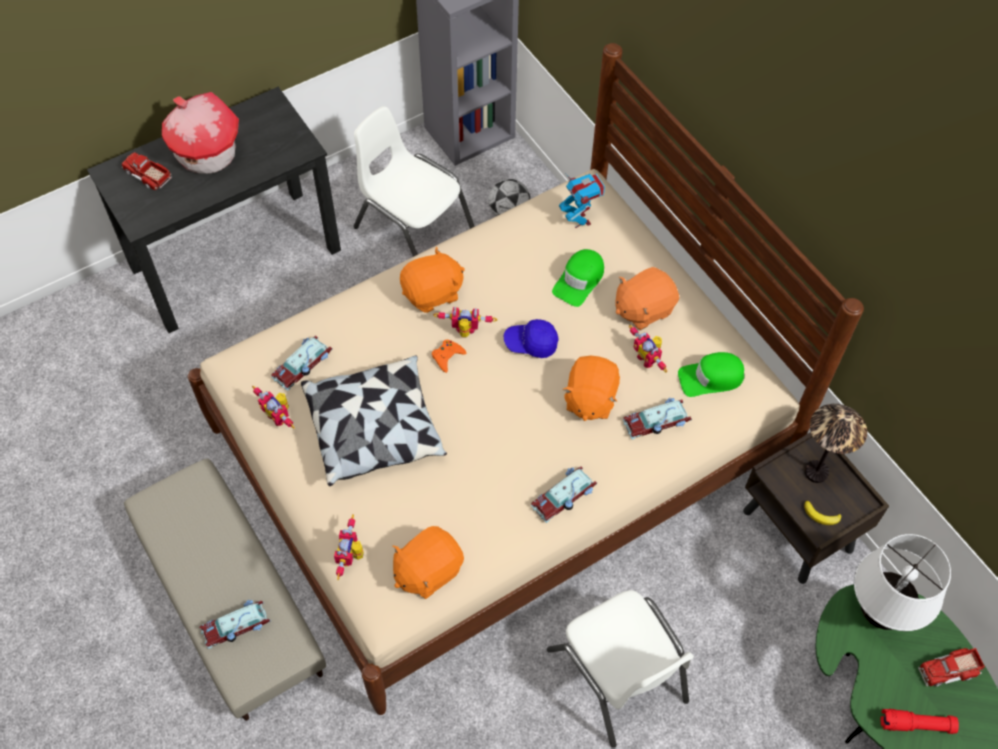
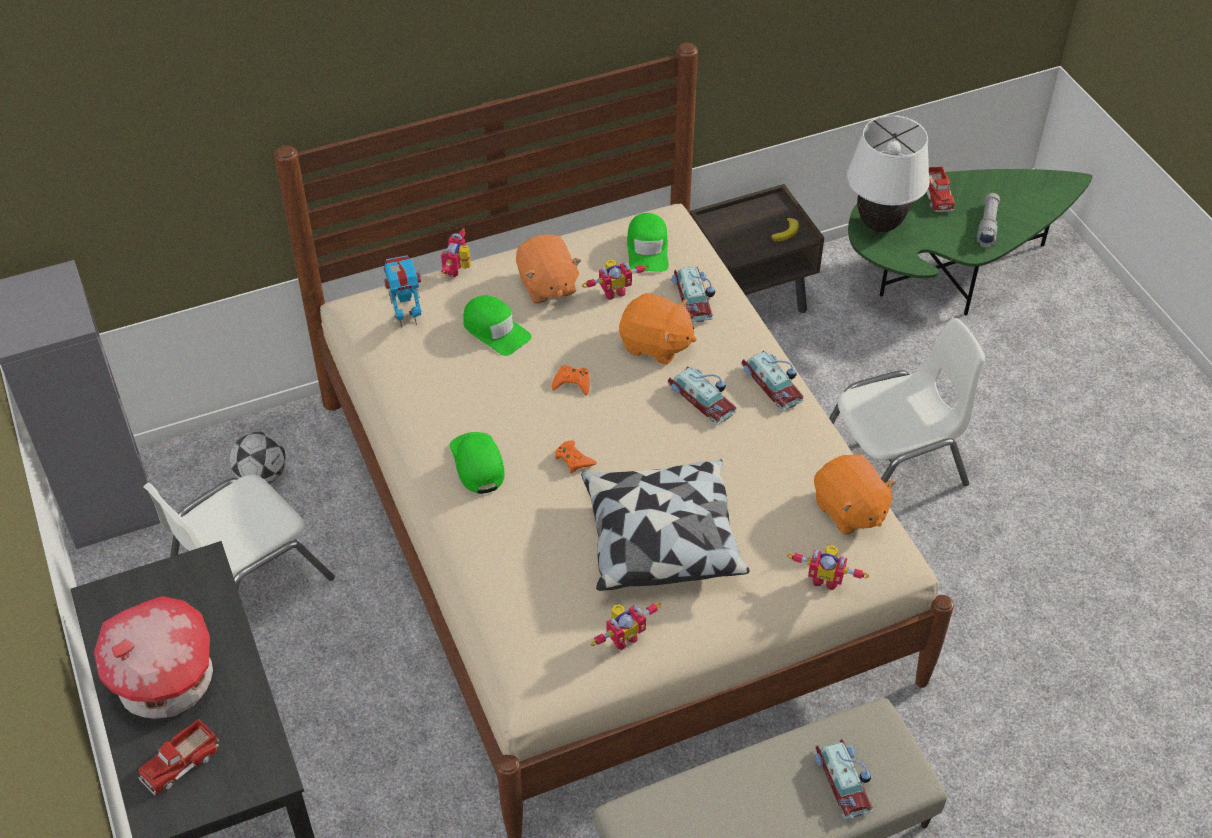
camera: 80 degrees left, 10 degrees down
(304, 365) = (553, 604): toy car -> toy car (702, 397)
(433, 293) = (477, 463): orange plush toy -> green cap
(465, 332) = (543, 439): toy robot -> toy robot (459, 270)
(531, 343) = (572, 383): blue cap -> orange game controller
(816, 473) = (739, 226): table lamp -> none
(916, 724) = (987, 226): red flashlight -> grey flashlight

